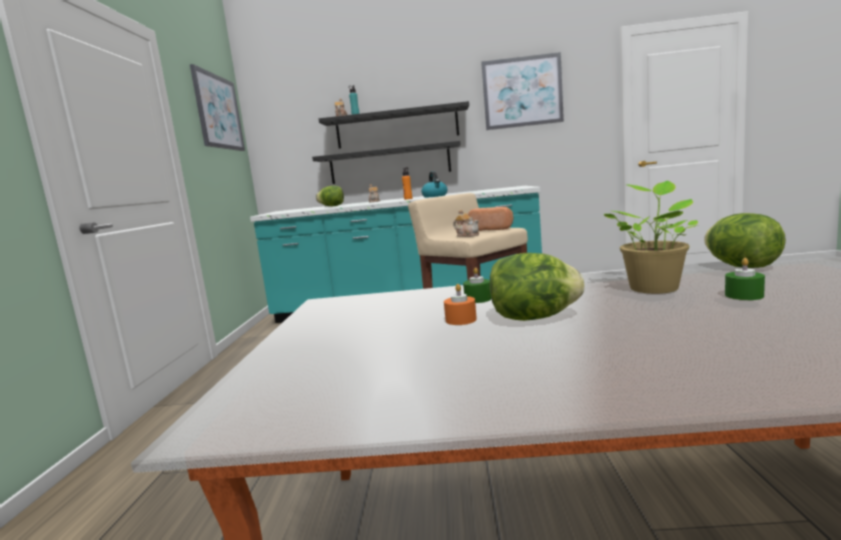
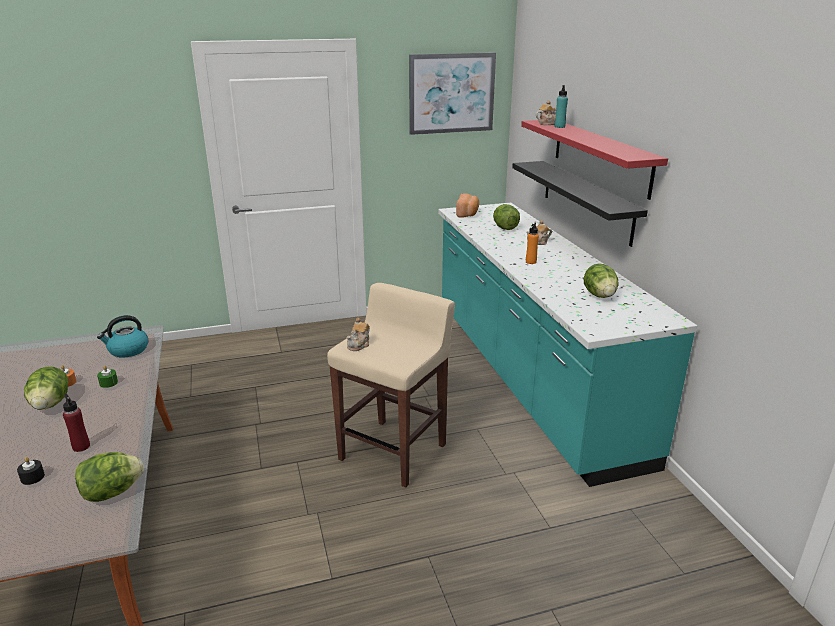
camera: 70 degrees right, 15 degrees up
(397, 127) = (600, 156): black shelf -> red shelf
(435, 196) = (544, 275): kettle -> kettle (128, 350)
(477, 191) = (599, 296): none -> lettuce
(492, 229) = (400, 354): bread -> bread (468, 214)
(522, 92) = (737, 168): picture -> none
(654, 287) = (81, 446): potted plant -> red bottle
(744, 295) = (32, 477): green candle -> black candle

